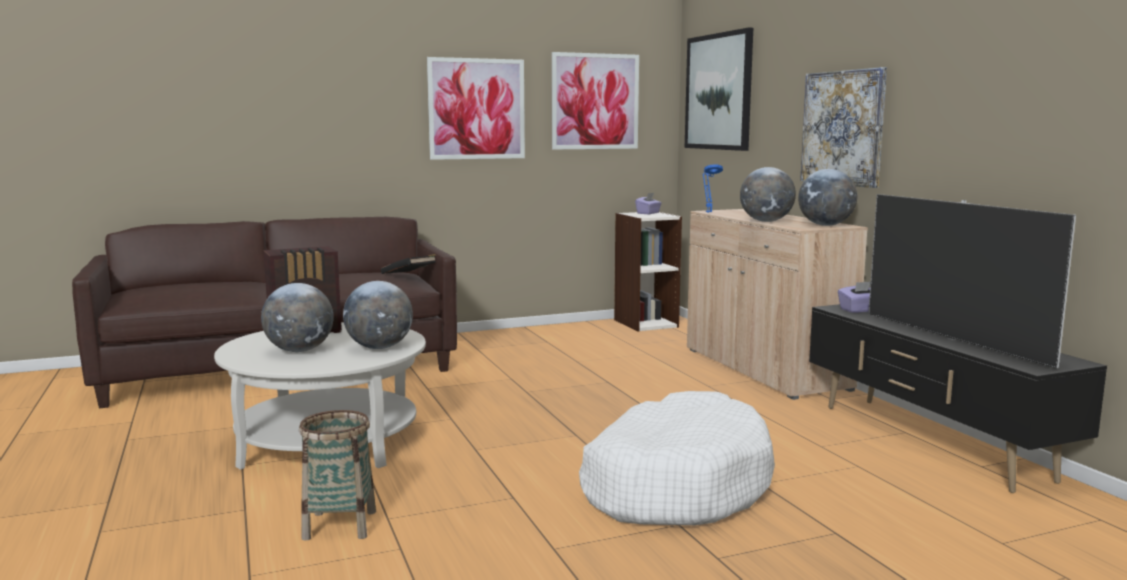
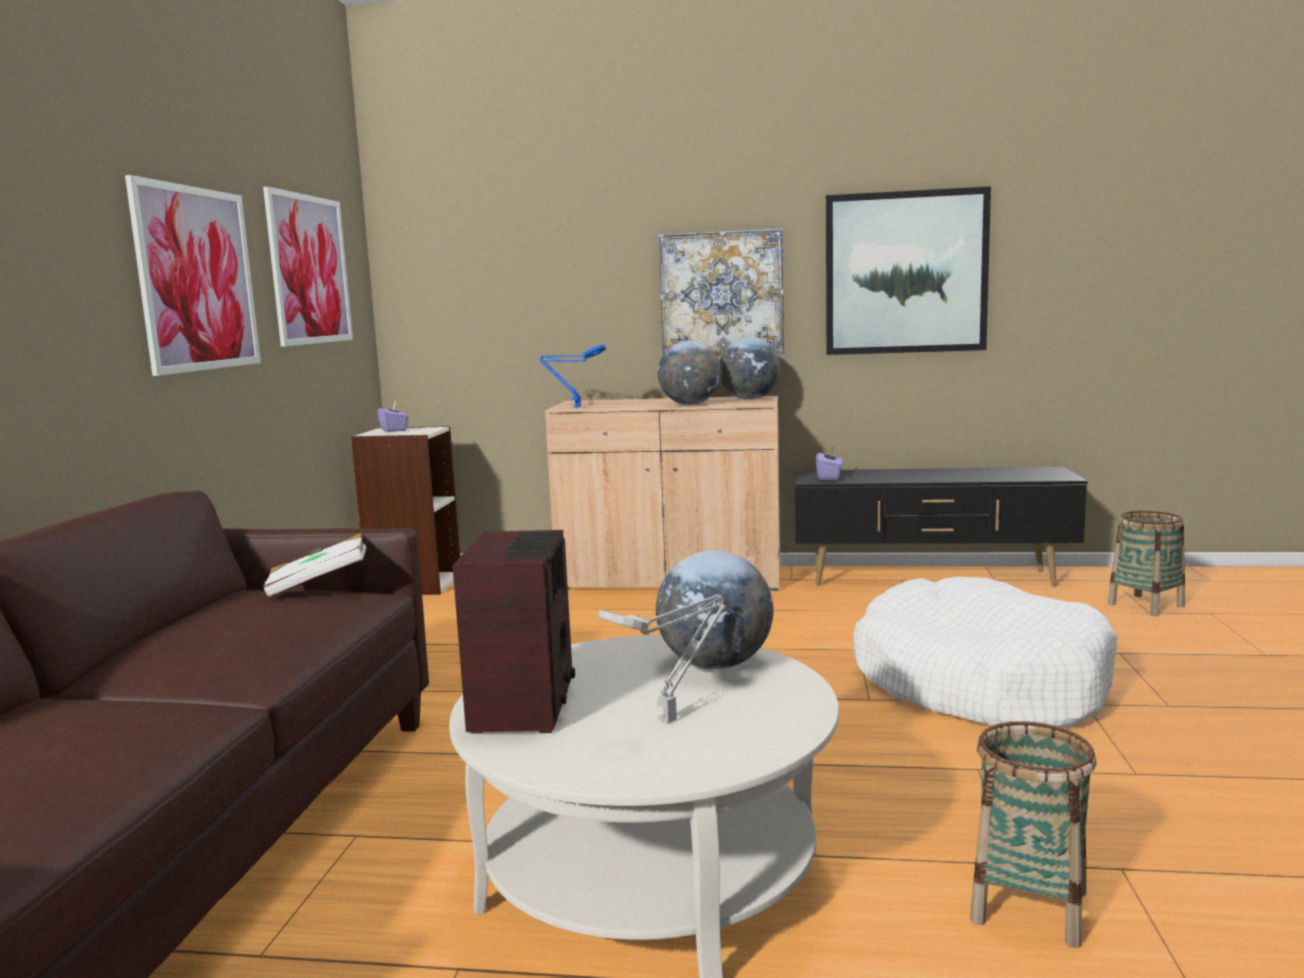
camera: 60 degrees left, 0 degrees up
(299, 351) = (671, 719): globe -> grey table lamp
(409, 275) = (319, 585): black book -> white book
(718, 92) = (472, 257): picture -> picture (905, 273)
(952, 339) = (960, 476): television -> none
(1028, 540) = (1145, 605): none -> basket

